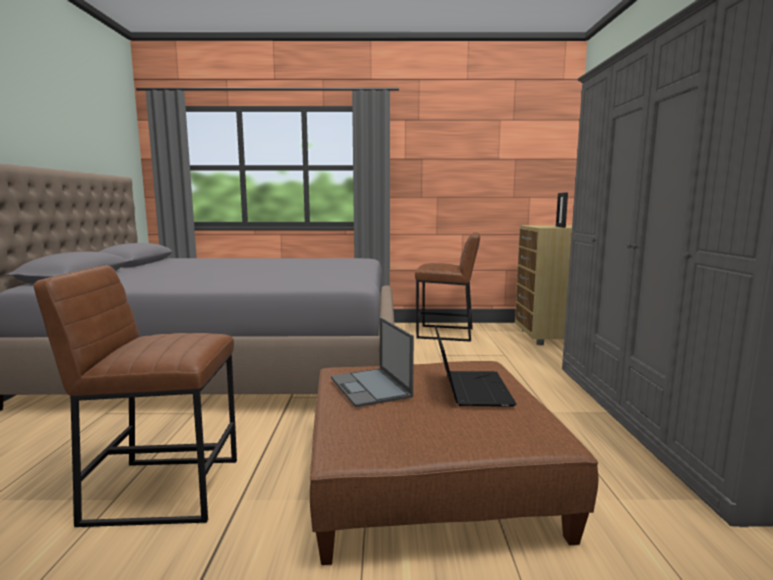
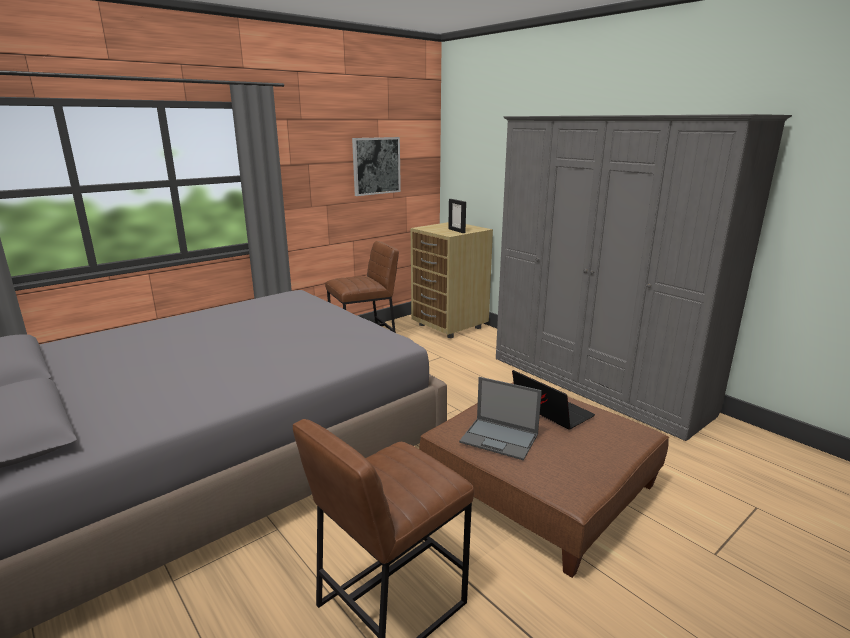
camera: 40 degrees left, 10 degrees up
(494, 164) = (376, 166): none -> picture

